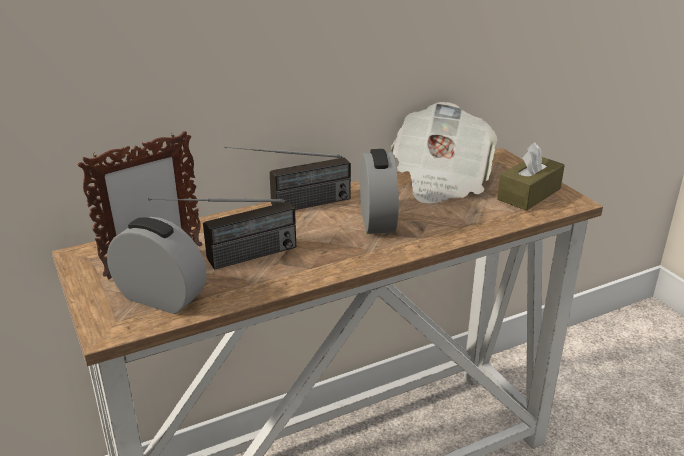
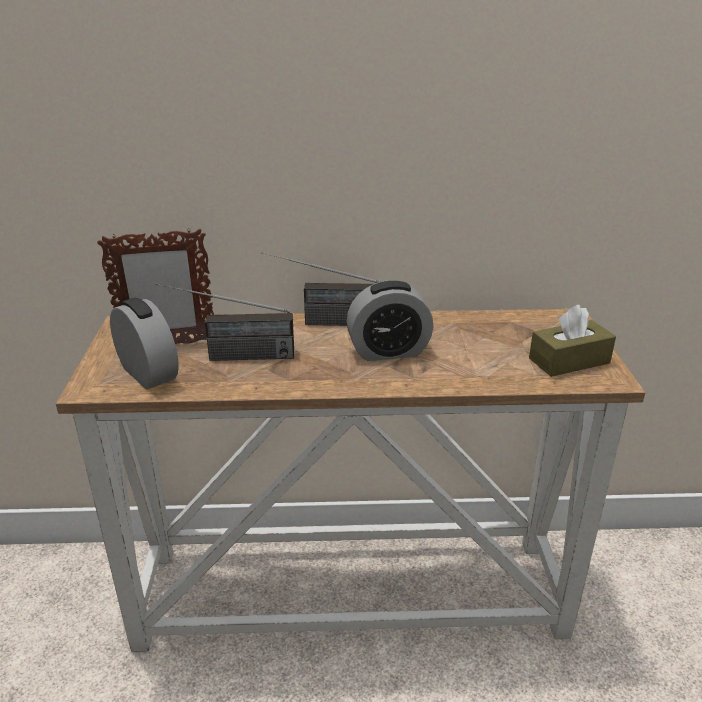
camera: 25 degrees right, 0 degrees up
(377, 220) = (388, 351): alarm clock -> alarm clock turned 60 degrees clockwise
(440, 180) = (487, 327): newspaper -> none

